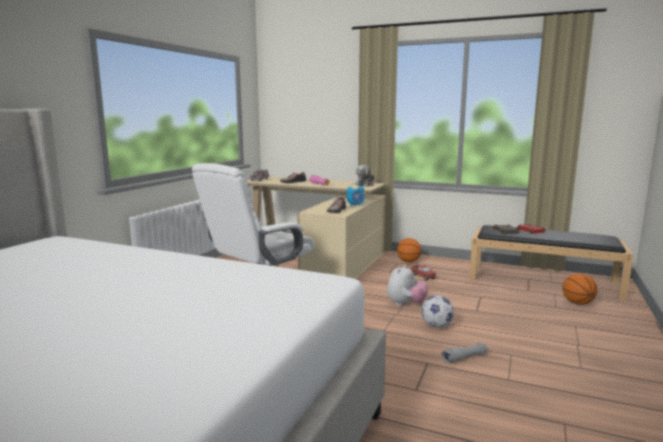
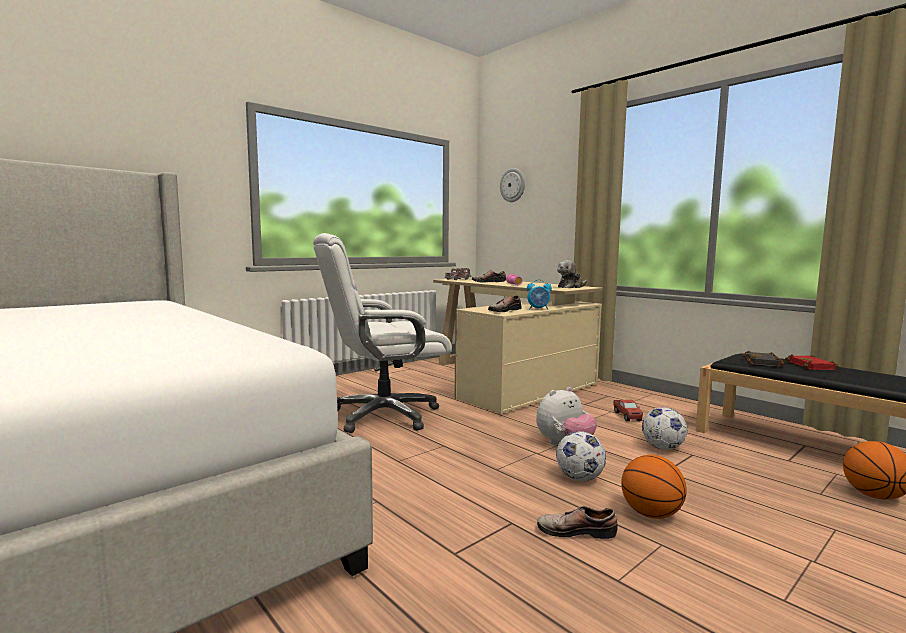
camera: 25 degrees right, 5 degrees down
(296, 97) = (513, 185): none -> wall clock
(408, 261) = (625, 396): basketball -> basketball (651, 514)
(462, 295) = (663, 448): none -> football
(464, 358) = (575, 530): grey flashlight -> shoe

